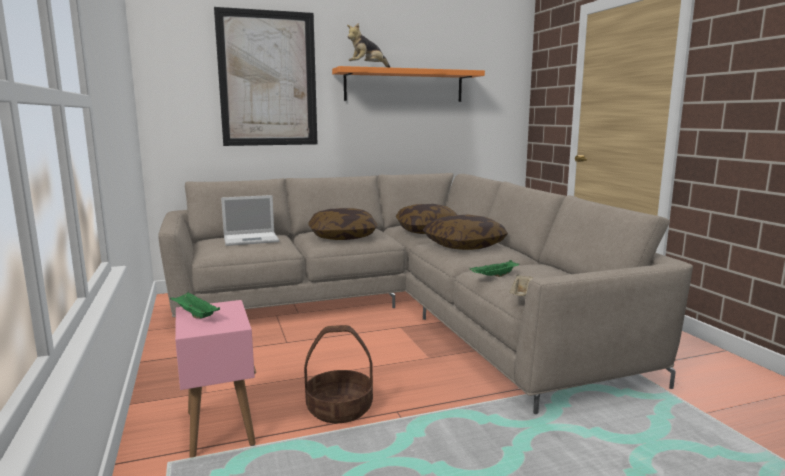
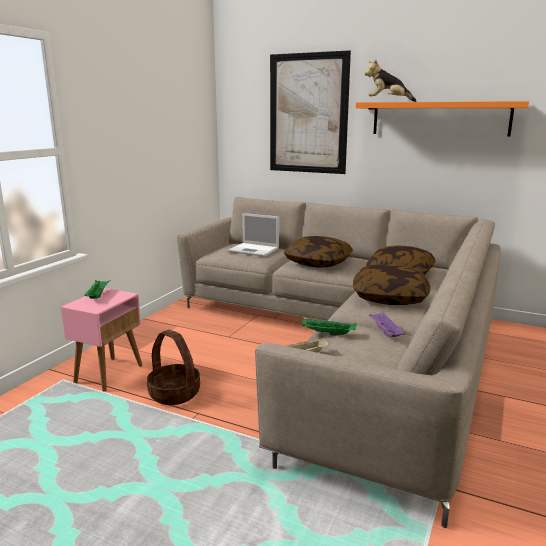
camera: 45 degrees right, 5 degrees up
(522, 265) = (385, 332): none -> purple tray

